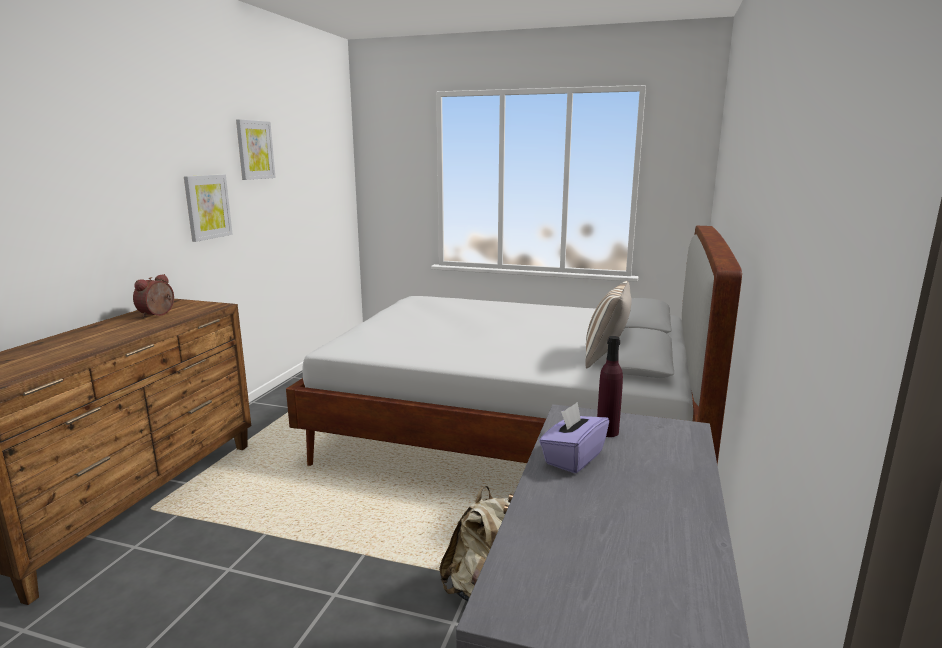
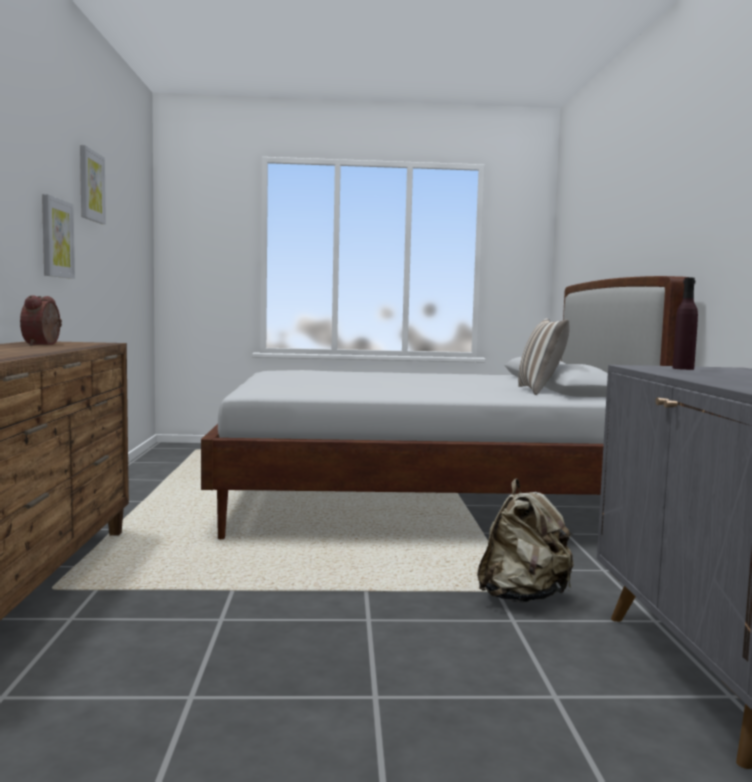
camera: 20 degrees left, 10 degrees down
(573, 458) = (687, 373): purple tissue box -> none

